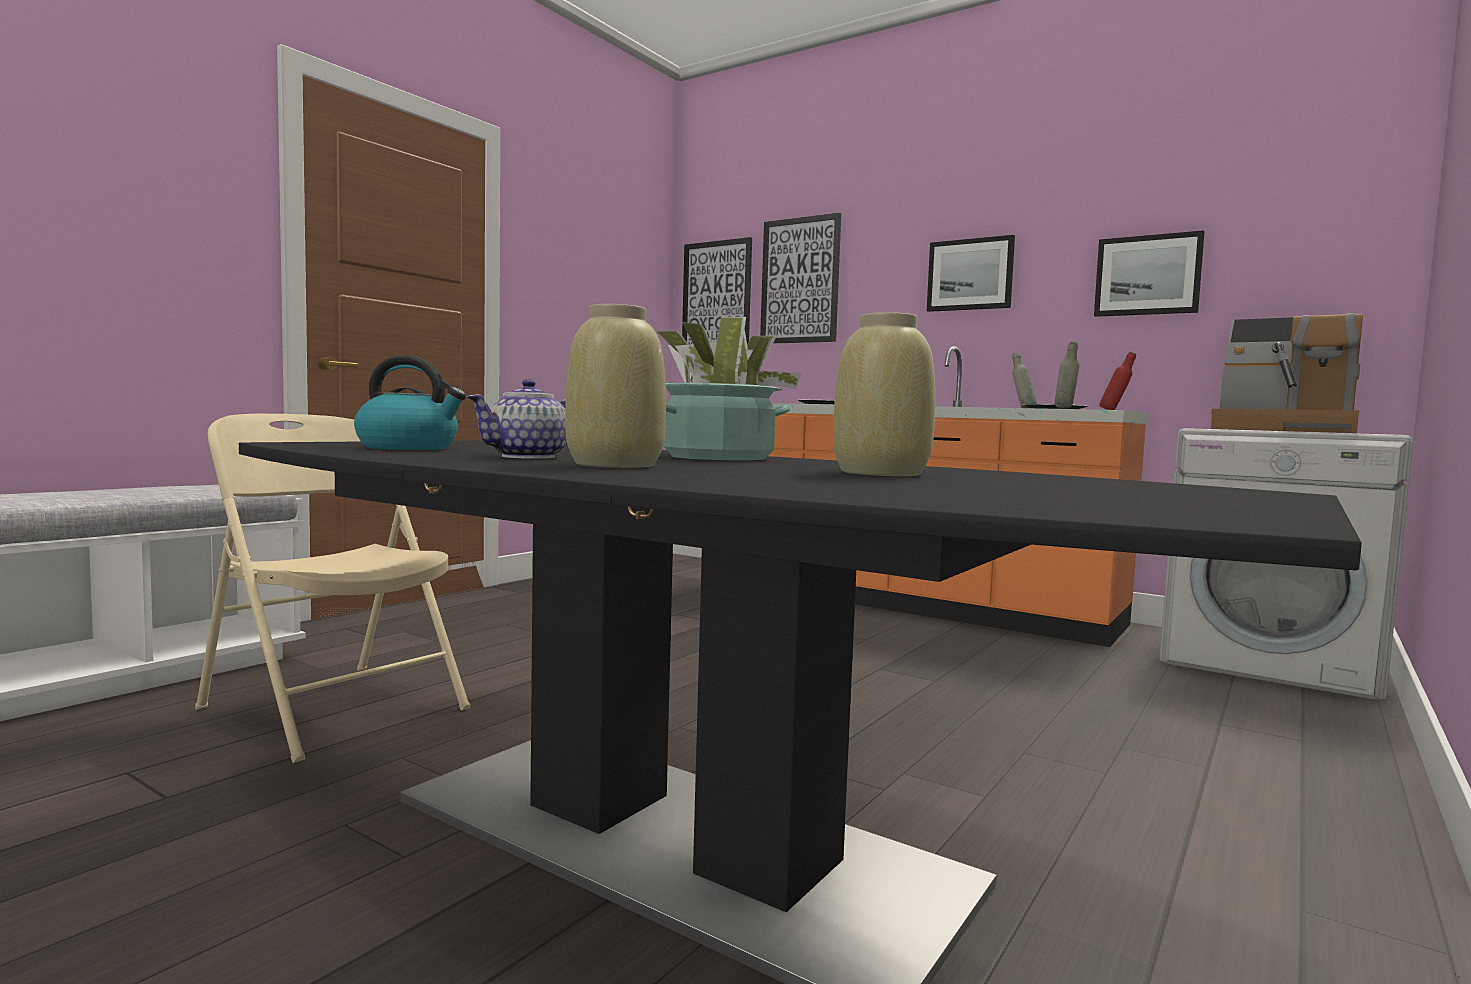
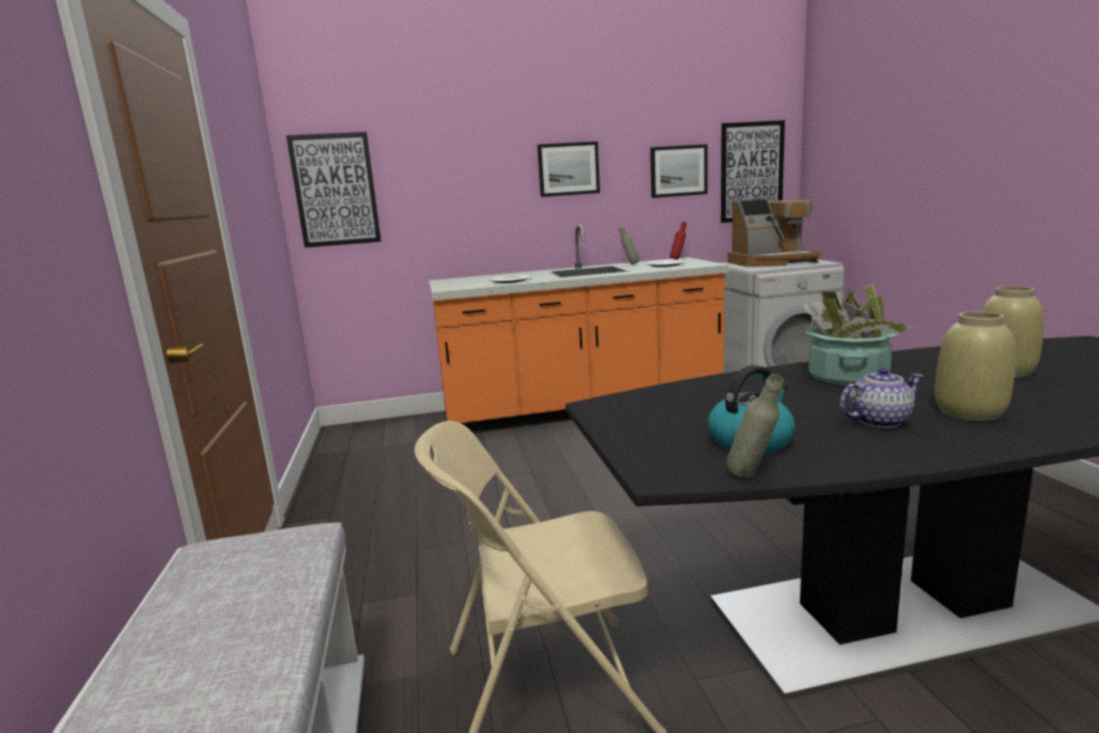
camera: 45 degrees left, 10 degrees up
(529, 457) = (878, 421): teapot -> teapot turned 105 degrees counterclockwise
(800, 280) = (424, 172): picture -> picture (751, 172)
(1065, 408) = (692, 266): grey bottle -> grey bottle (753, 478)

